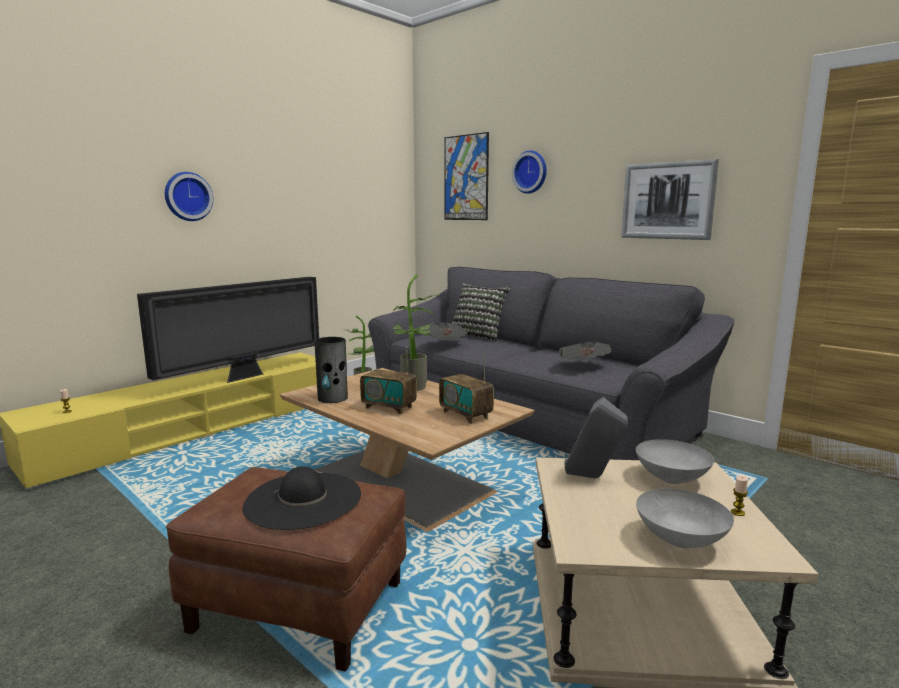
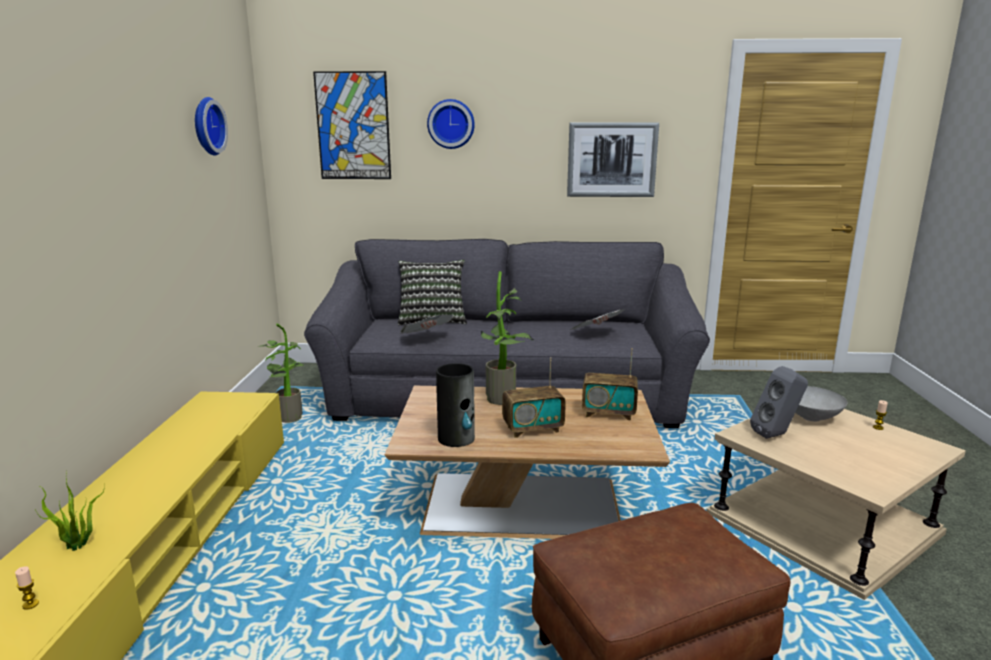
camera: 40 degrees left, 5 degrees up
(121, 398) = (78, 546): none -> potted plant
(187, 196) = (60, 185): wall clock -> wall clock (206, 126)
(245, 376) = (206, 448): television -> none
(303, 500) = (673, 548): black hat -> none
(681, 540) = (894, 459): grey bowl -> none

